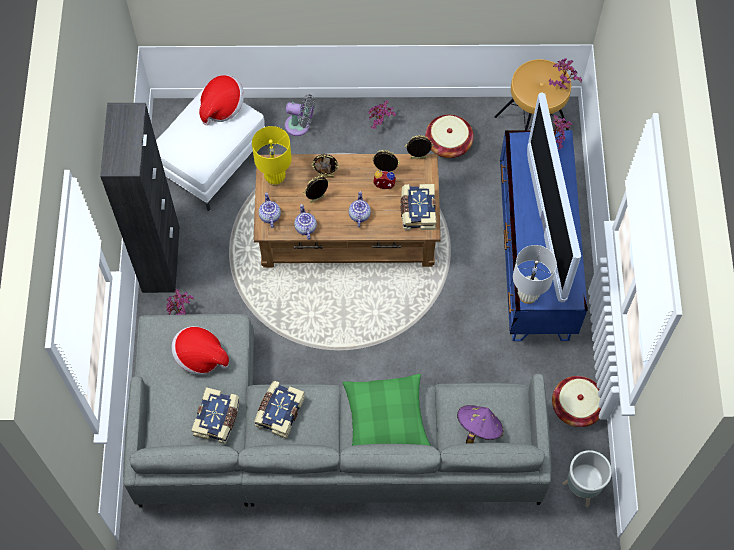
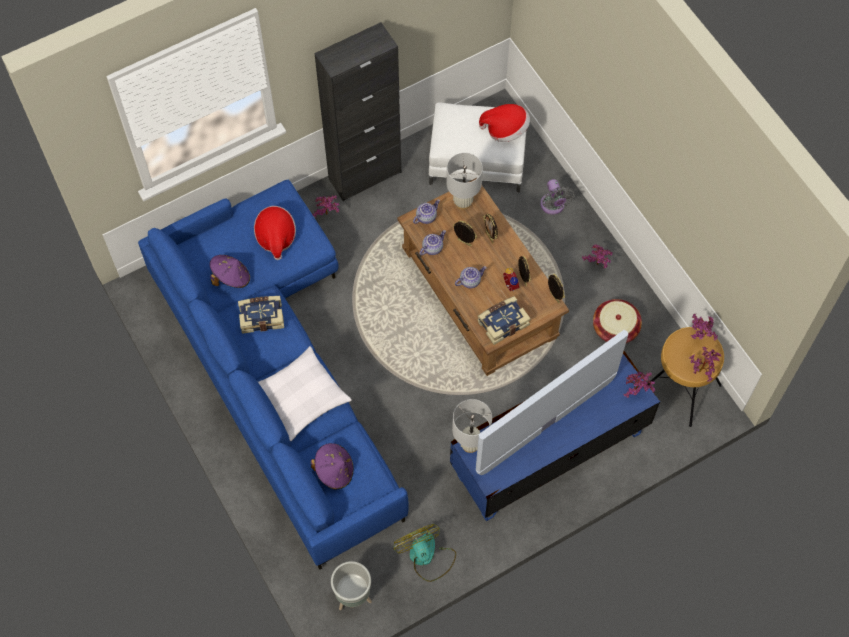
camera: 60 degrees right, 0 degrees up
(218, 419) = (231, 277): book -> purple hat
(275, 178) = (462, 202): yellow table lamp -> white table lamp
(316, 440) = (278, 370): grey sofa -> blue sofa
(386, 419) = (301, 397): green pillow -> white pillow
(530, 70) = (699, 338): none -> potted plant
(576, 407) = (426, 556): basket -> fan

